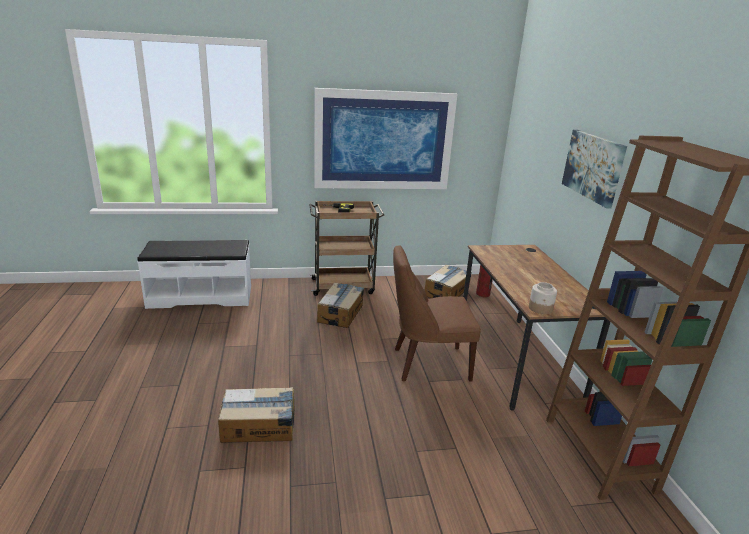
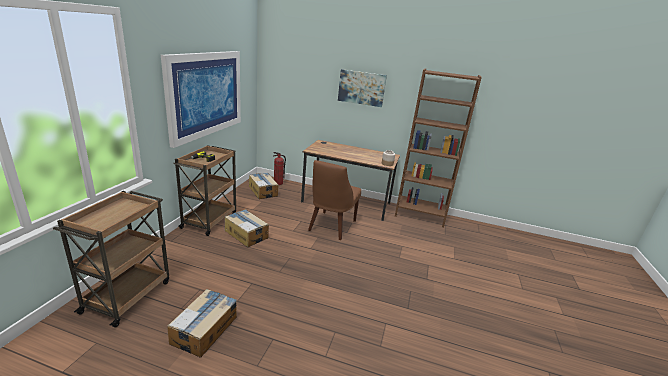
camera: 65 degrees left, 0 degrees up
(201, 296) = (128, 295): white bench -> brown cart
(259, 425) = (349, 307): cardboard box -> cardboard box (205, 329)

